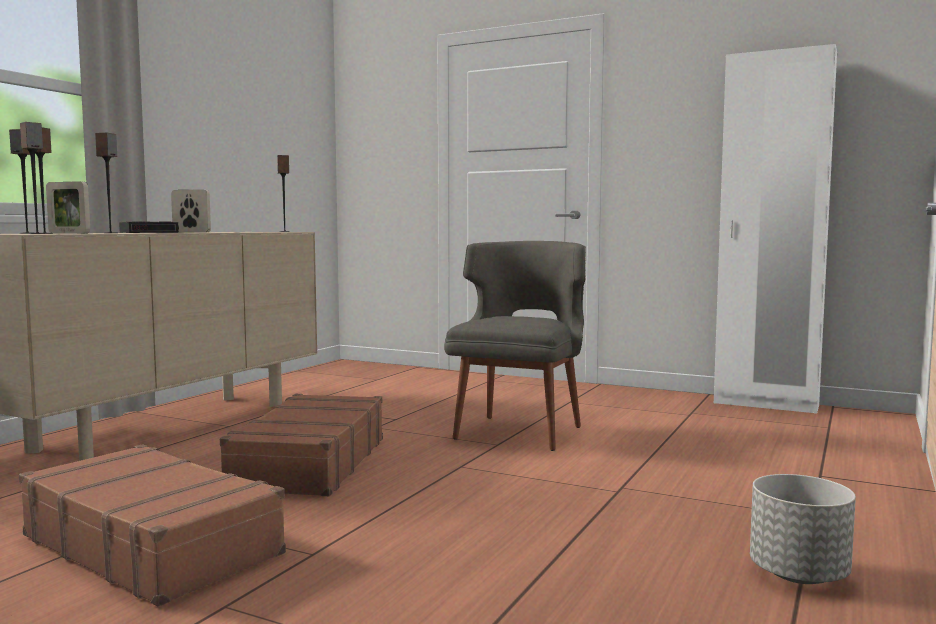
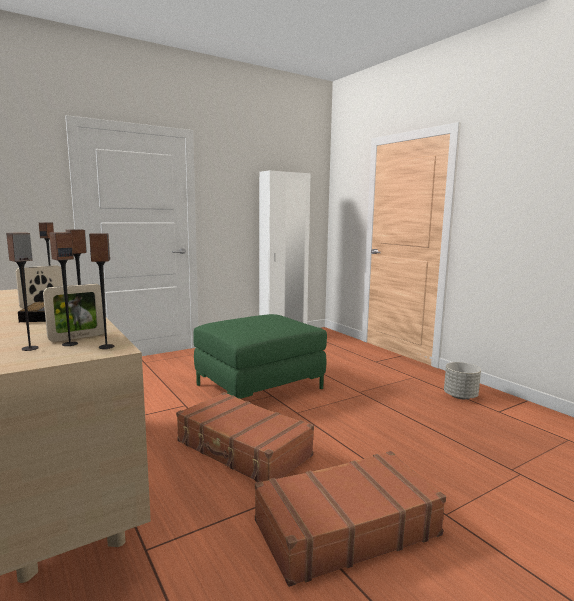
camera: 60 degrees left, 5 degrees up
(518, 433) = (259, 386): grey chair -> green ottoman

